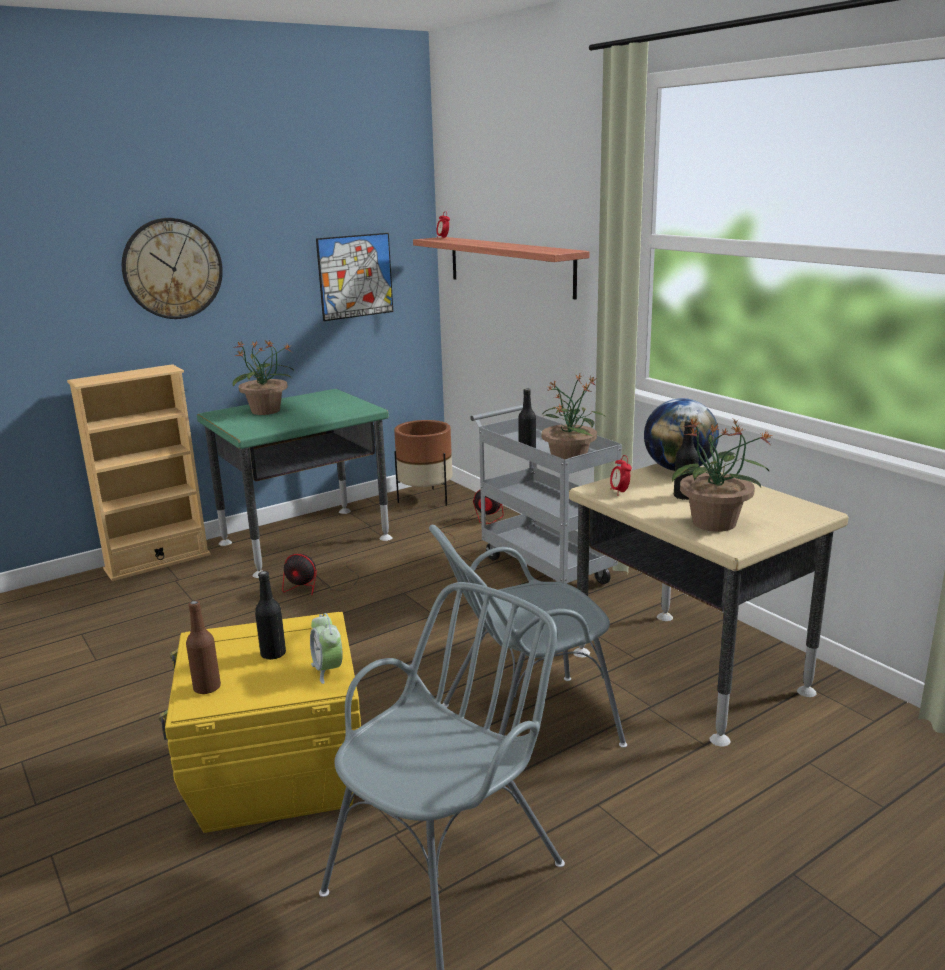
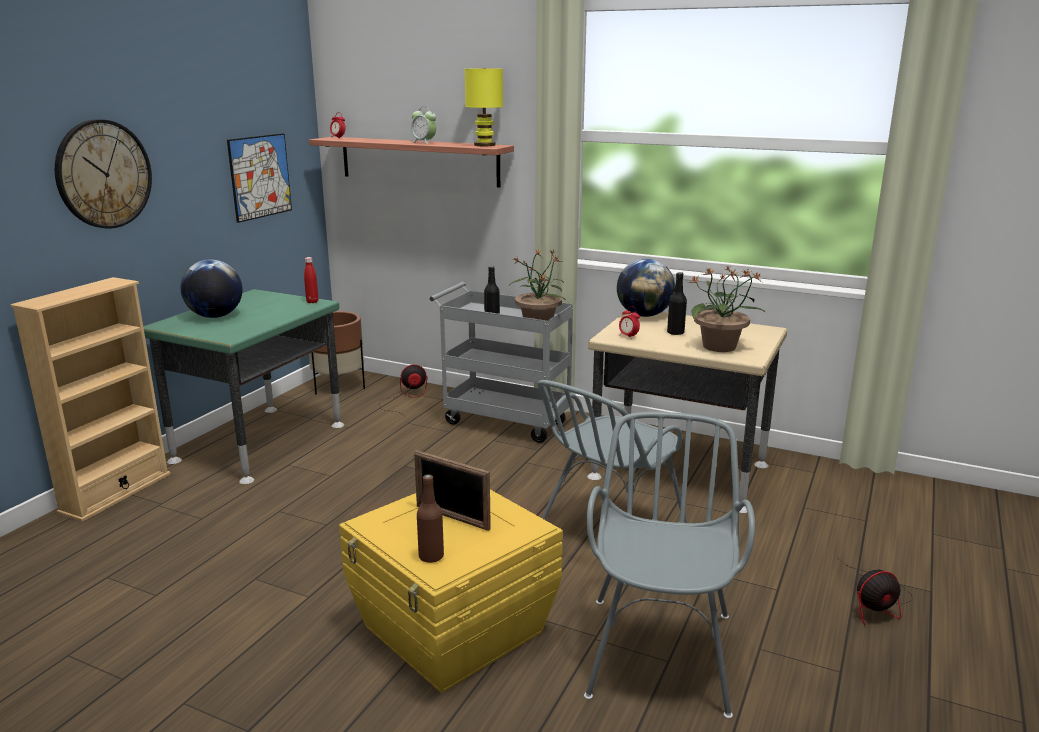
camera: 30 degrees left, 0 degrees up
(266, 411) = (215, 316): potted plant -> globe
(273, 654) = (452, 517): black bottle -> picture frame
(318, 585) = (318, 477): fan -> fan (876, 603)
(328, 670) = (515, 517): alarm clock -> alarm clock (424, 142)
(363, 407) = (312, 302): none -> red bottle
(555, 250) = (484, 145): none -> yellow table lamp

